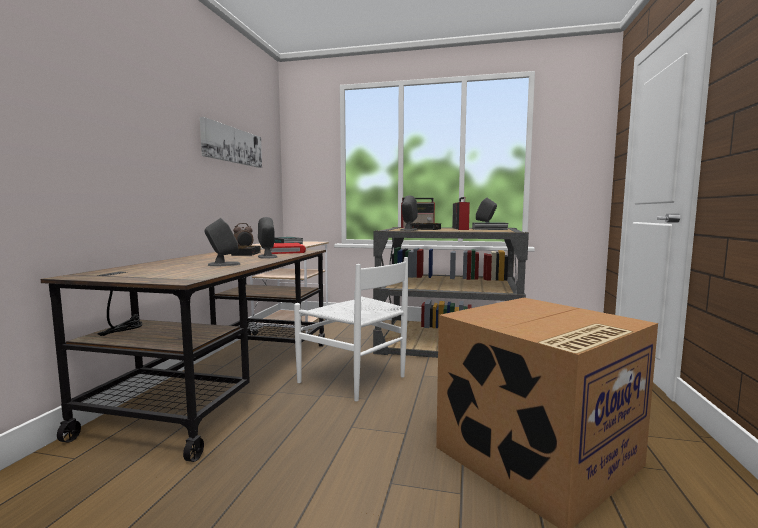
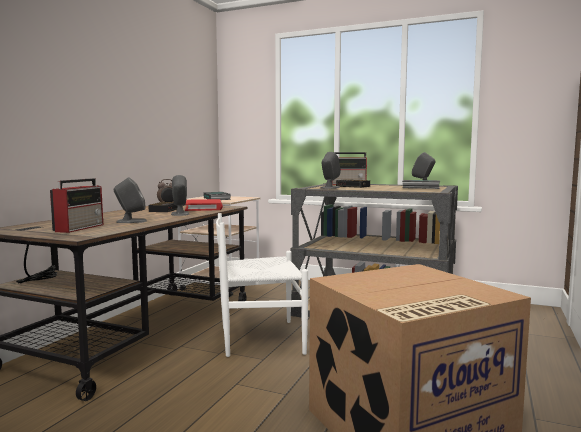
camera: 10 degrees right, 0 degrees up
(232, 145) = (161, 102): picture -> none
(355, 379) = (260, 339): white chair -> white chair turned 120 degrees clockwise
(460, 229) = (392, 186): radio -> radio (80, 228)

